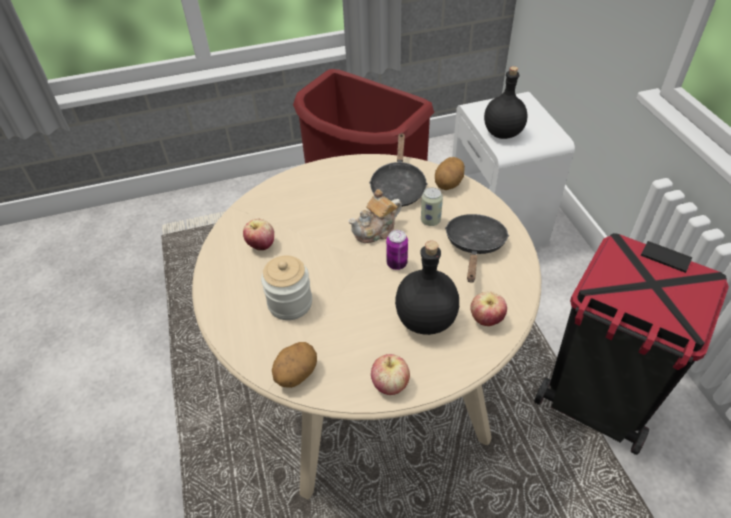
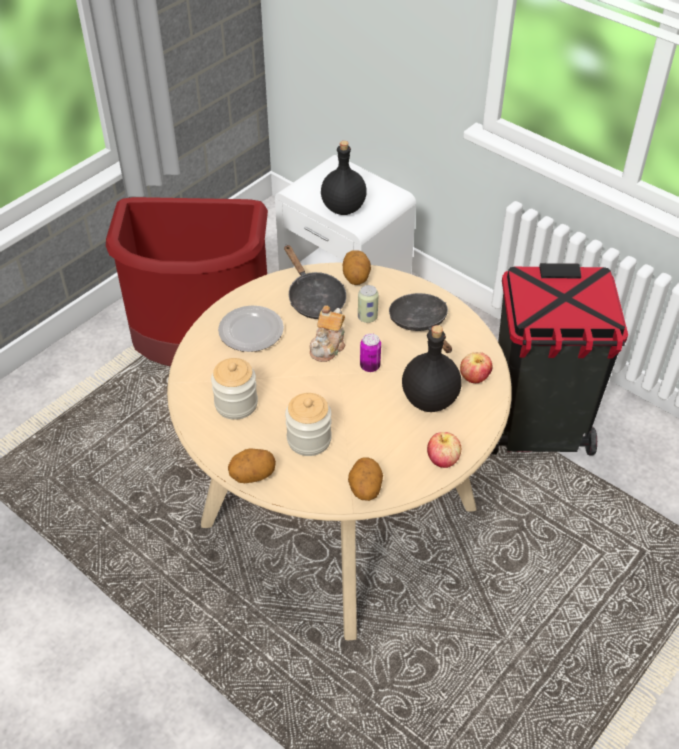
camera: 35 degrees left, 0 degrees up
(219, 311) = (253, 475): none -> potato
(261, 245) = (236, 404): apple -> jar
(325, 192) = (250, 331): none -> plate

